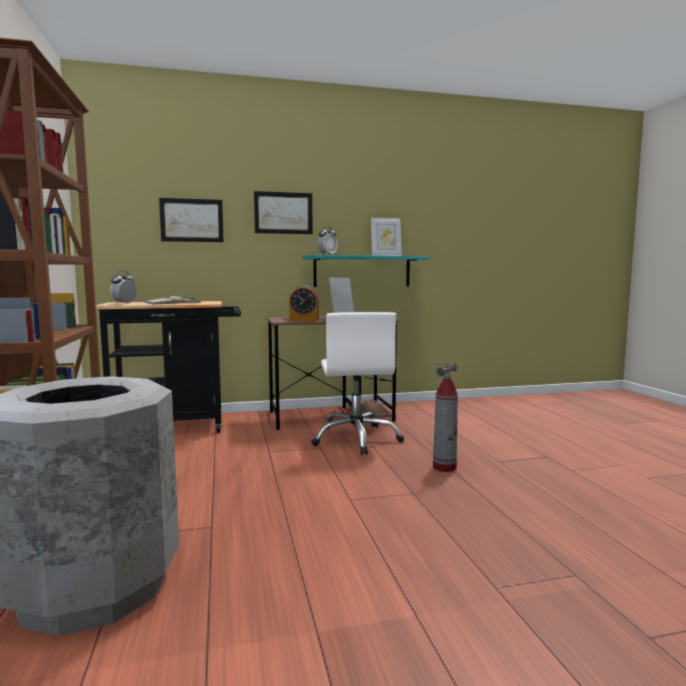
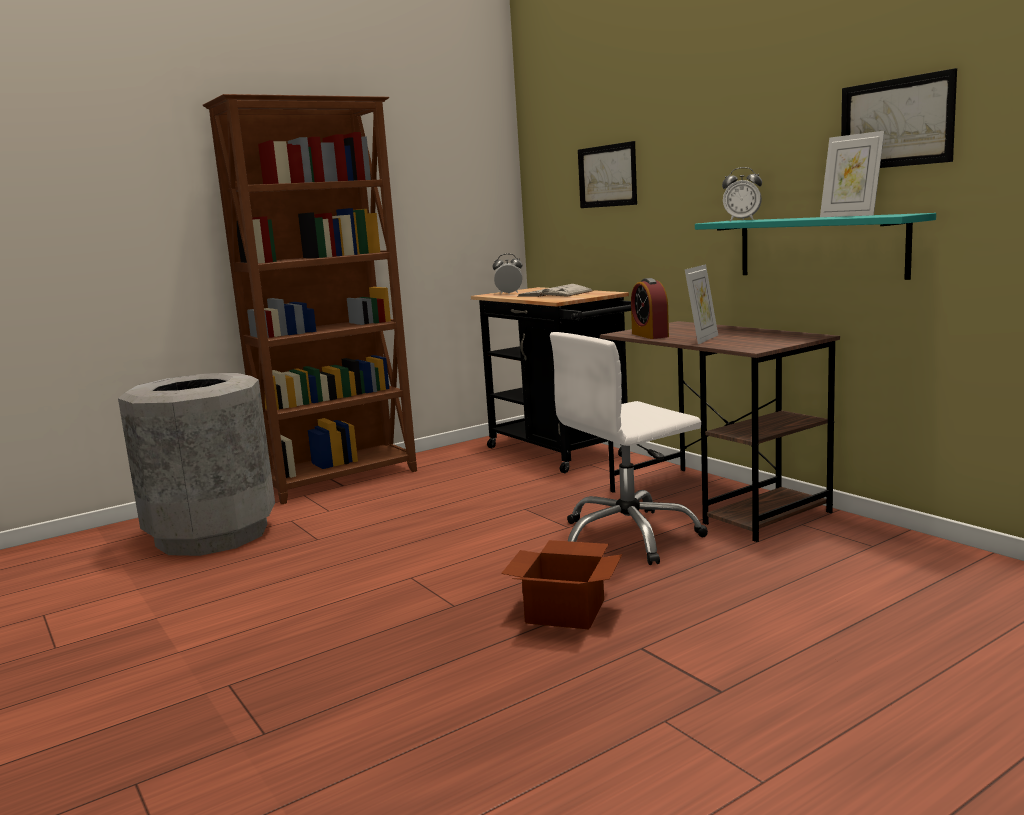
camera: 70 degrees right, 5 degrees up
(283, 213) = (703, 149): picture -> picture (896, 123)
(444, 467) = (567, 610): fire extinguisher -> cardboard box

